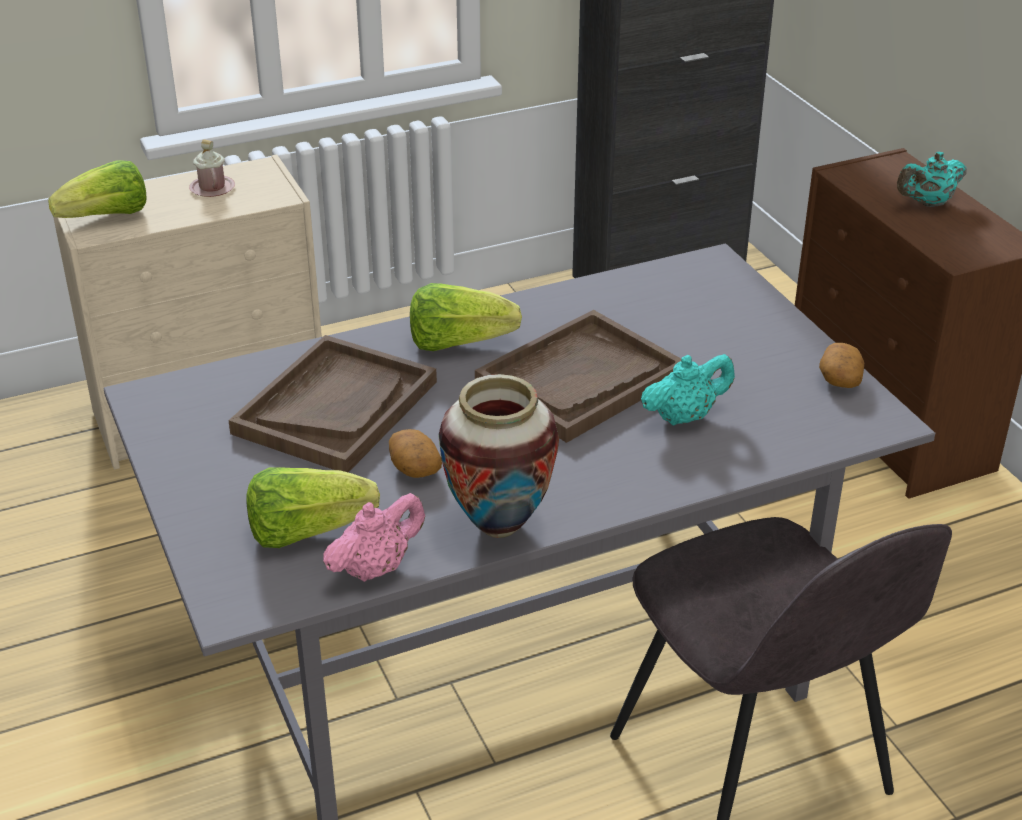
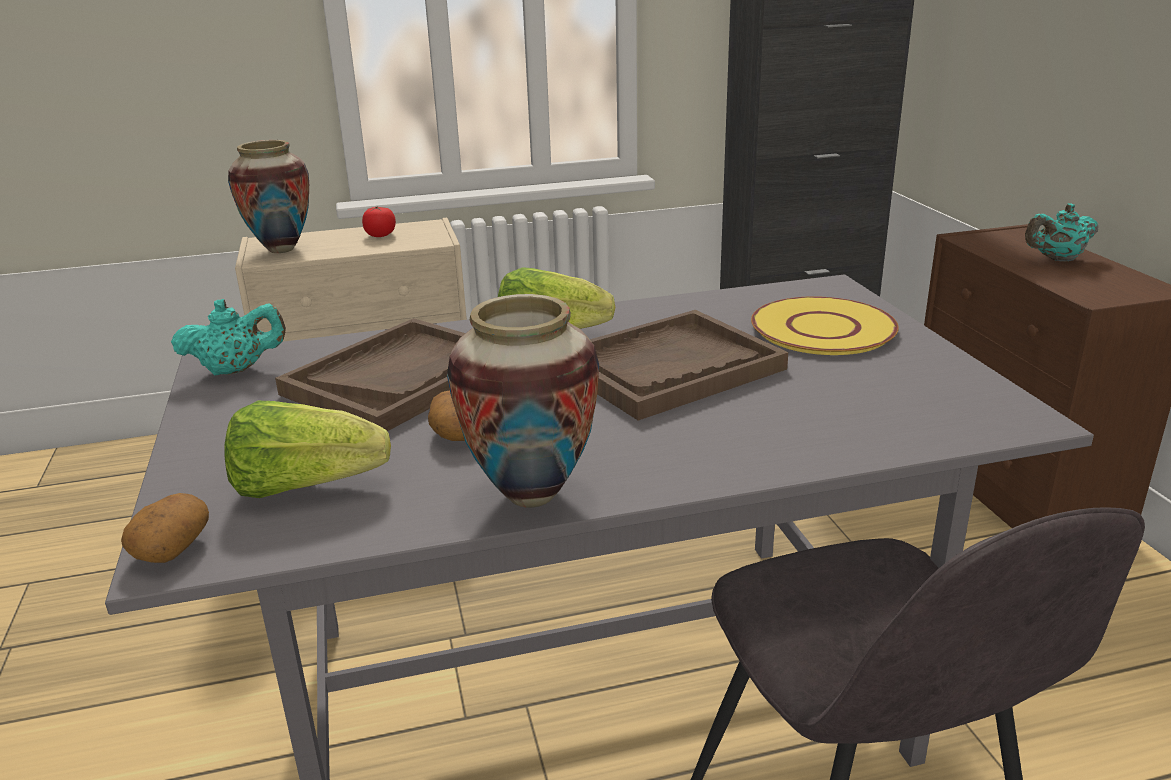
camera: 10 degrees right, 10 degrees down
(107, 217) = (281, 249): lettuce -> vase
(212, 188) = (380, 235): pink mug -> tomato
(376, 568) = (364, 528): pink teapot -> none
(684, 416) = (781, 404): turquoise teapot -> turquoise teapot (236, 370)
(710, 321) = (822, 328): none -> yellow plate
(839, 378) = (968, 380): potato -> potato (171, 547)

